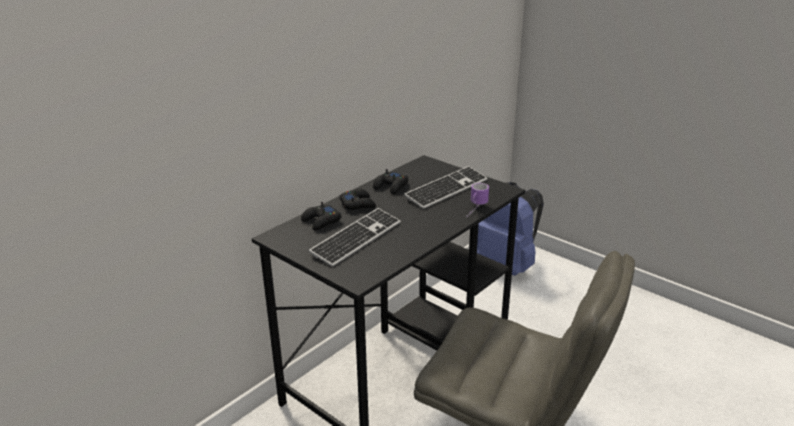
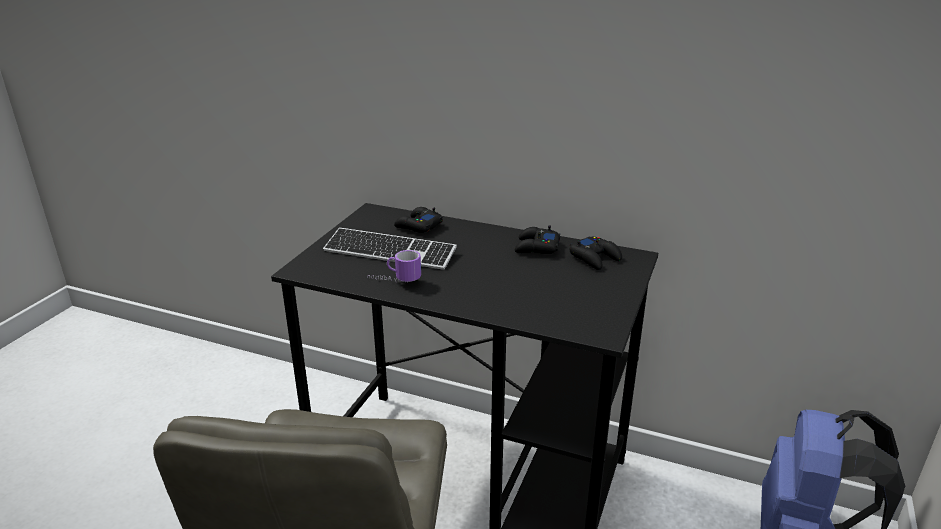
camera: 70 degrees right, 0 degrees up
(358, 204) = (473, 237): black game controller -> black game controller (595, 258)
(447, 189) = (561, 285): keyboard -> none
(474, 210) = (514, 316): mug -> mug (394, 281)

